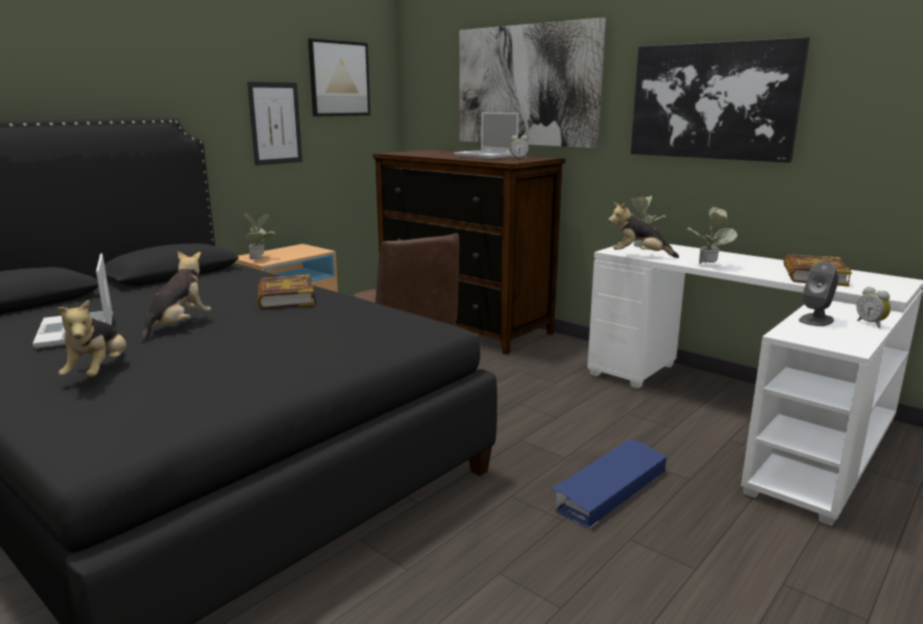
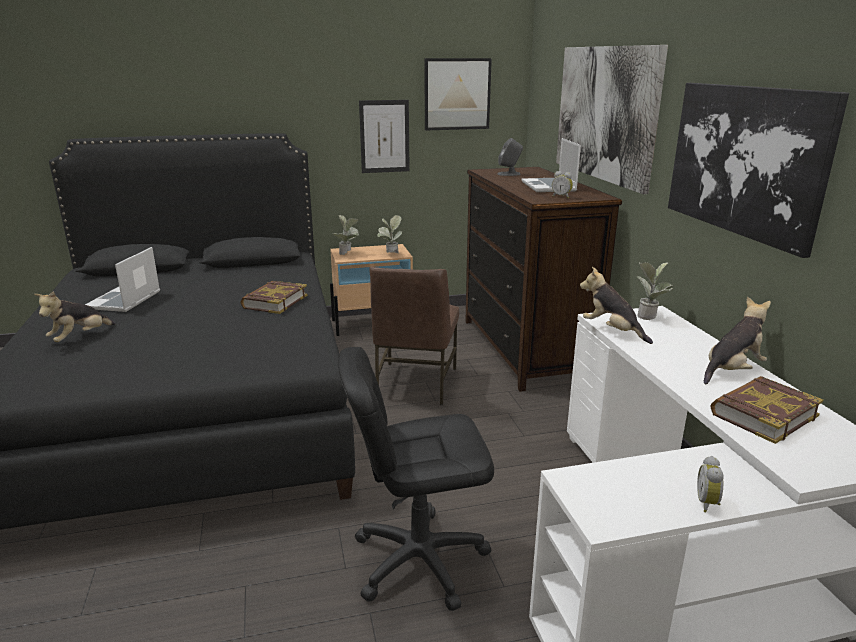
camera: 35 degrees right, 5 degrees up
(178, 326) = (174, 311): plush toy -> plush toy (732, 370)
(609, 489) = (419, 559): blue storage box -> black office chair
(709, 265) = (663, 363): potted plant -> potted plant (390, 254)
(816, 320) = (649, 473): grey speaker -> grey speaker (509, 174)

